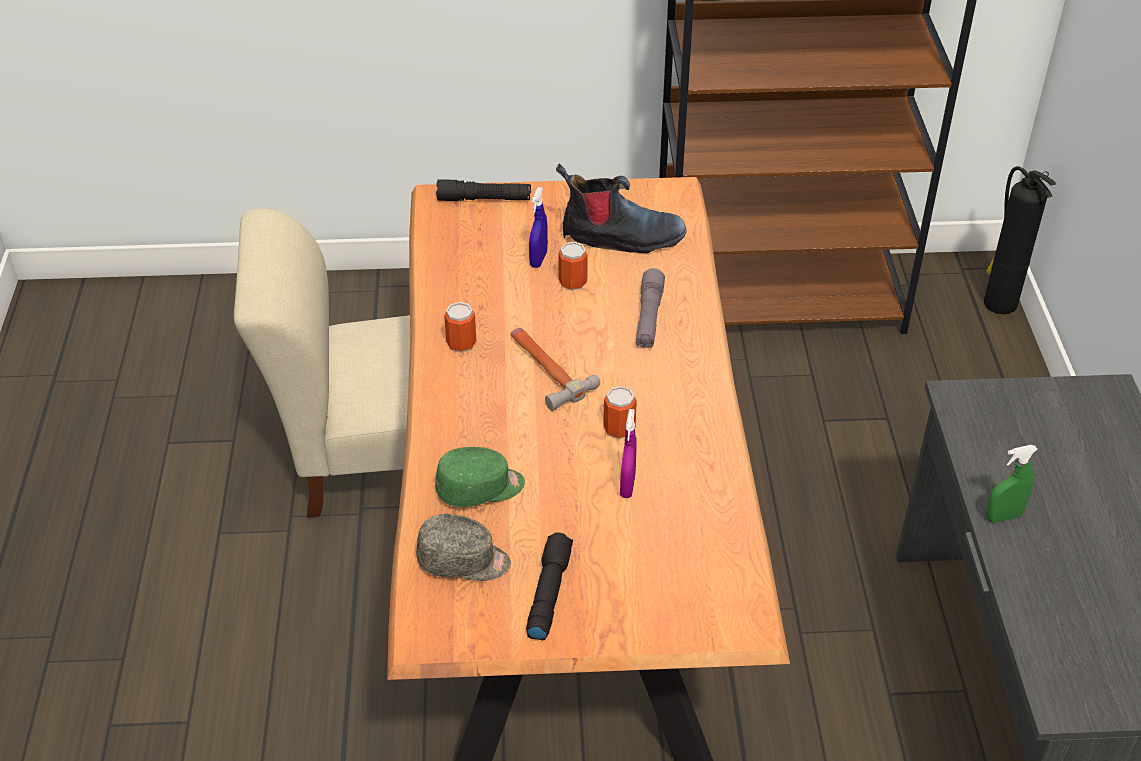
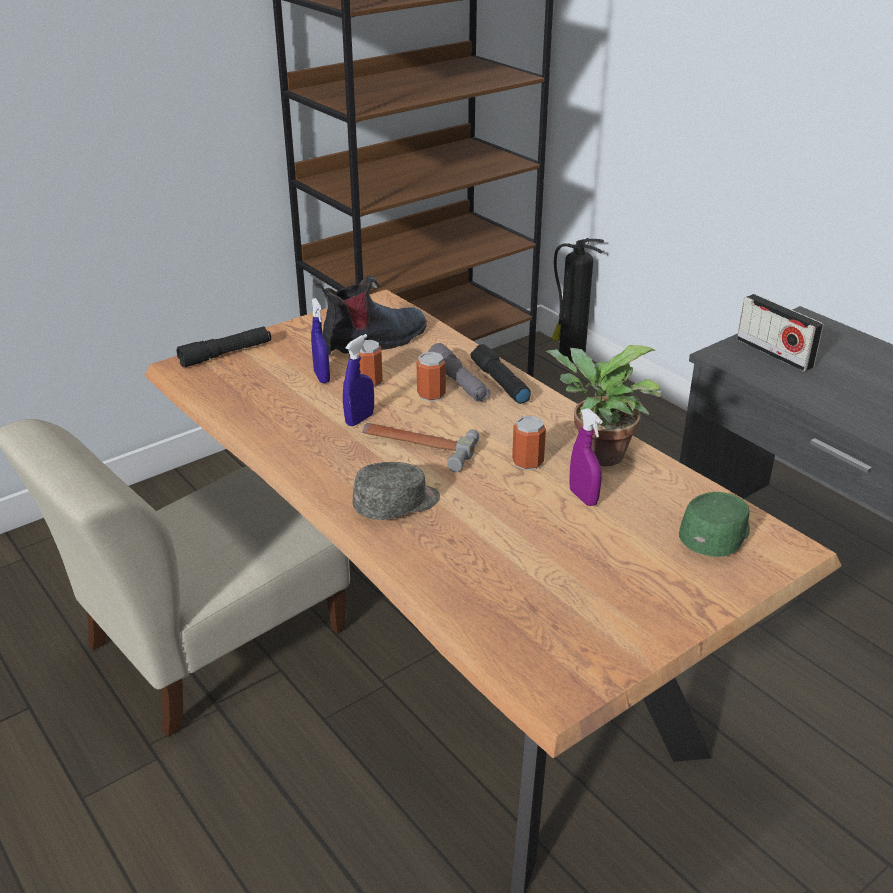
camera: 35 degrees left, 10 degrees down
(461, 344) = (321, 457): can -> can (431, 395)
(464, 561) = (518, 615): grey cap -> grey cap (397, 505)
(480, 488) = (465, 553): green cap -> green cap (716, 536)
(526, 319) = (359, 419): none -> blue spray bottle
(548, 592) = (618, 603): black flashlight -> black flashlight (499, 382)
(686, 451) = (596, 455): none -> potted plant
(1003, 516) = (841, 410): green spray bottle -> none
(1019, 420) = (774, 353): none -> radio

